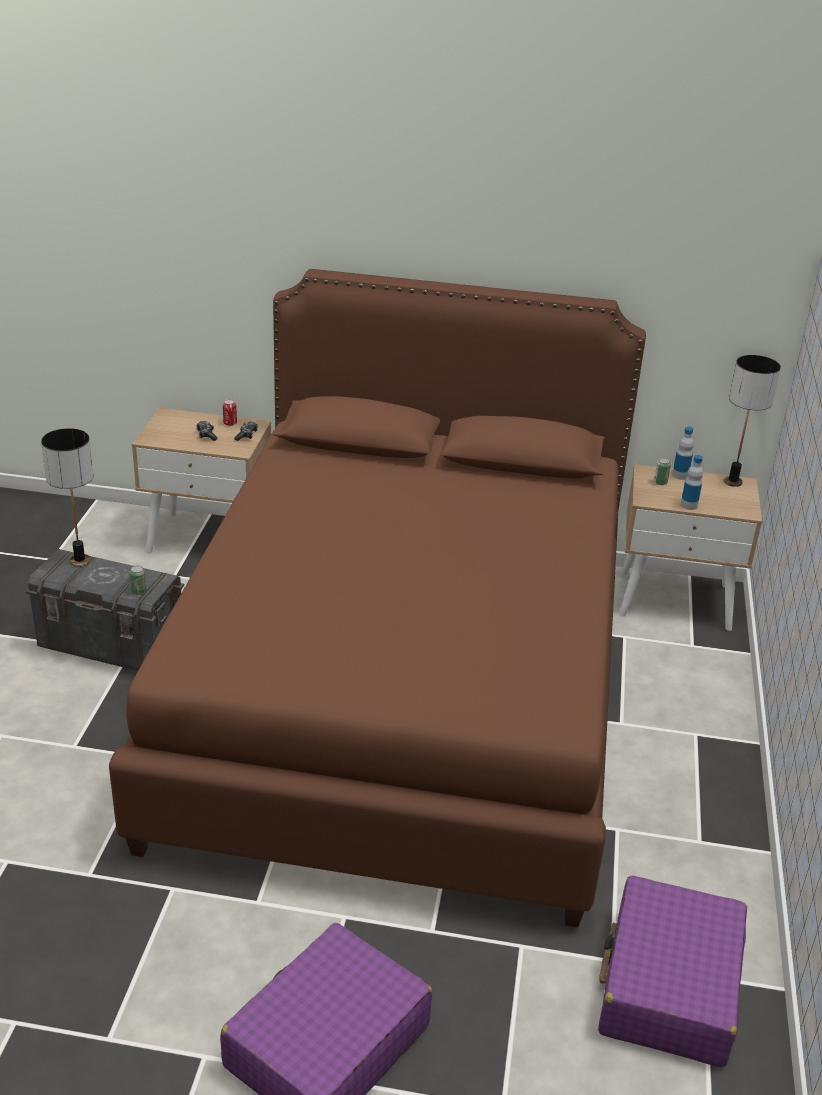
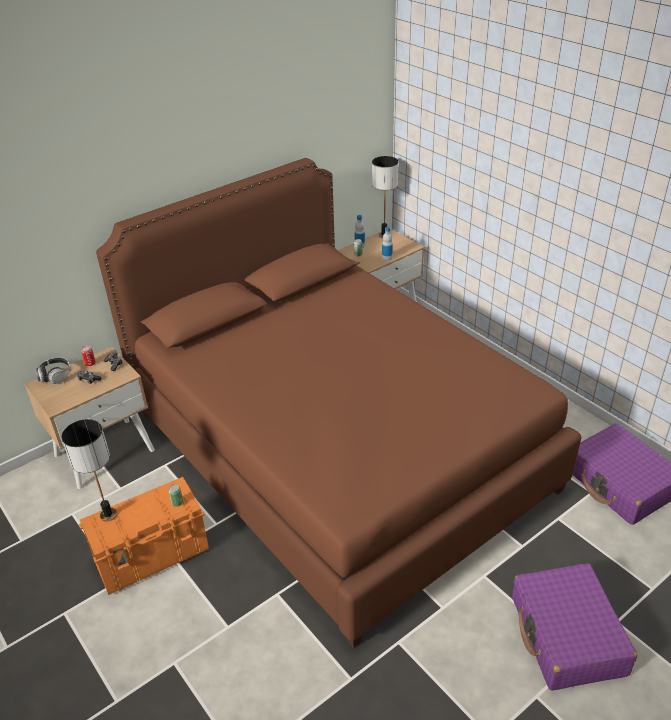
camera: 45 degrees left, 5 degrees up
(112, 646) = (153, 556): grey storage box -> orange storage box
(189, 416) = (55, 376): none -> headphones

